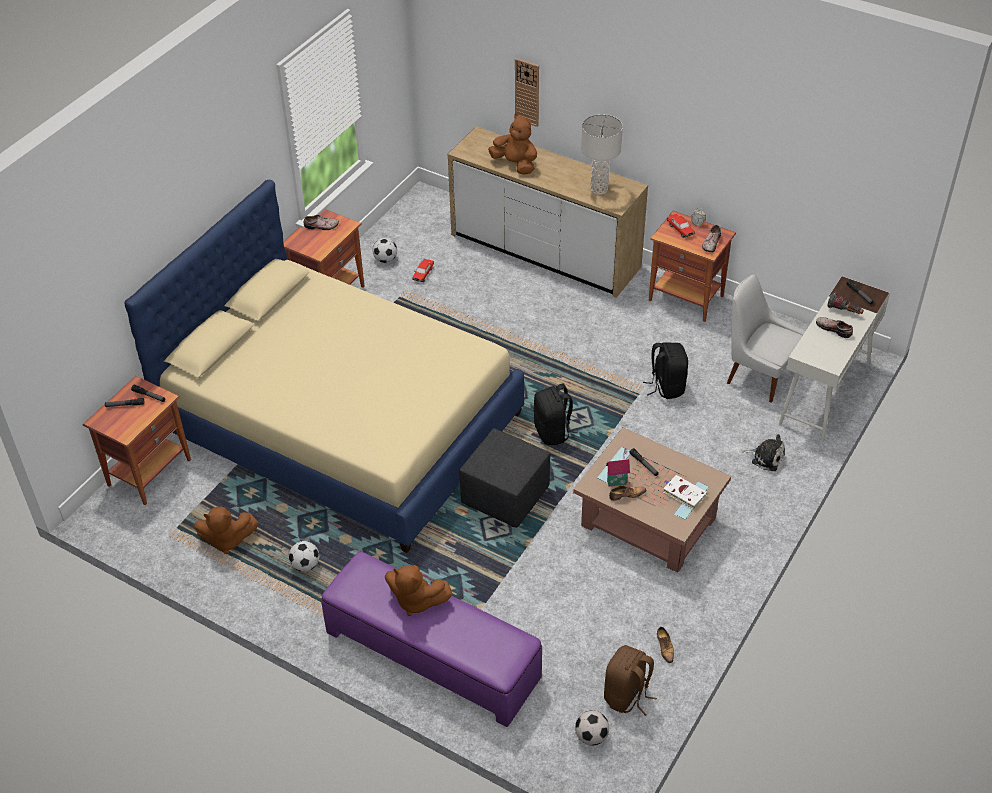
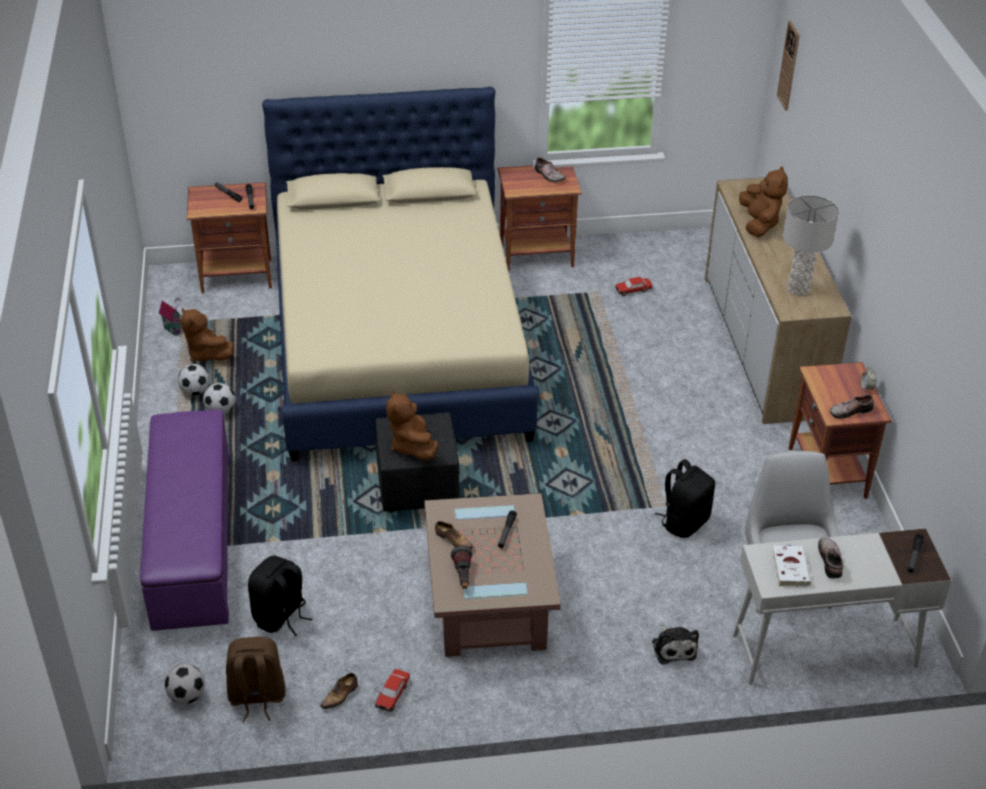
camera: 50 degrees right, 5 degrees down
(385, 259) = (621, 260): football -> football (195, 391)
(416, 601) = (193, 470): brown plush toy -> brown plush toy (412, 446)
(527, 92) = (815, 154): wall clock -> wall clock (789, 66)
(553, 432) = (532, 475): black backpack -> black backpack (280, 616)
(616, 481) = (464, 524): toy house -> toy house (174, 329)
(680, 229) = (840, 380): toy car -> toy car (392, 694)
(683, 493) = (497, 579): white book -> white book (789, 567)
(844, 311) = (870, 556): flashlight -> flashlight (463, 576)

